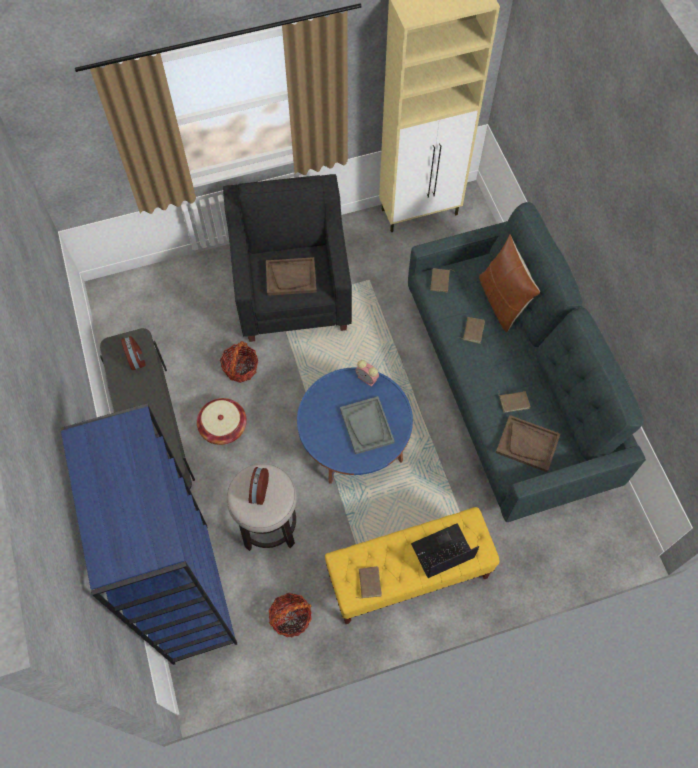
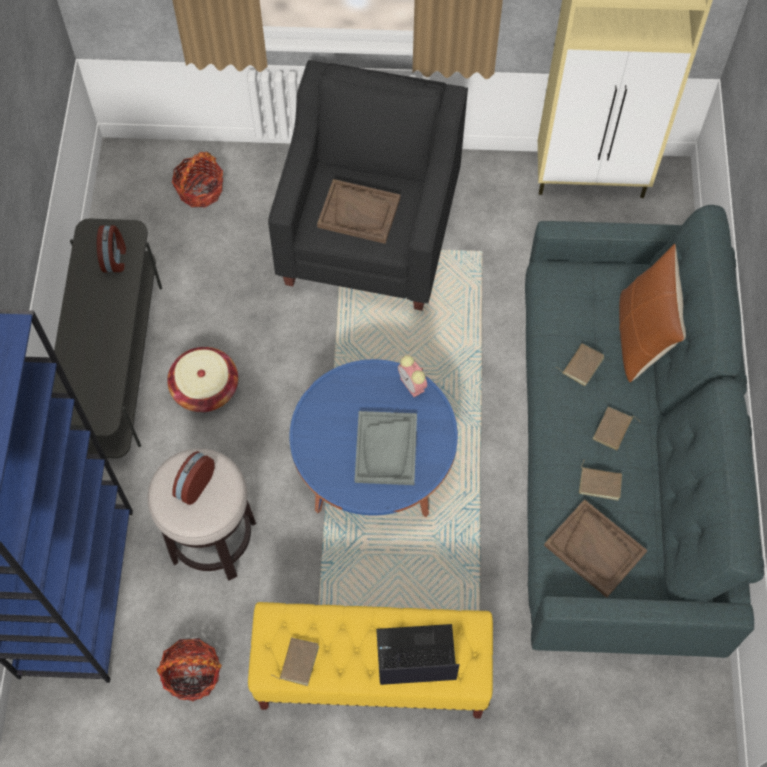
camera: 20 degrees right, 0 degrees up
(241, 368) = (259, 317): basket -> basket (200, 190)
(441, 281) = (565, 282): brown book -> brown book (613, 430)

